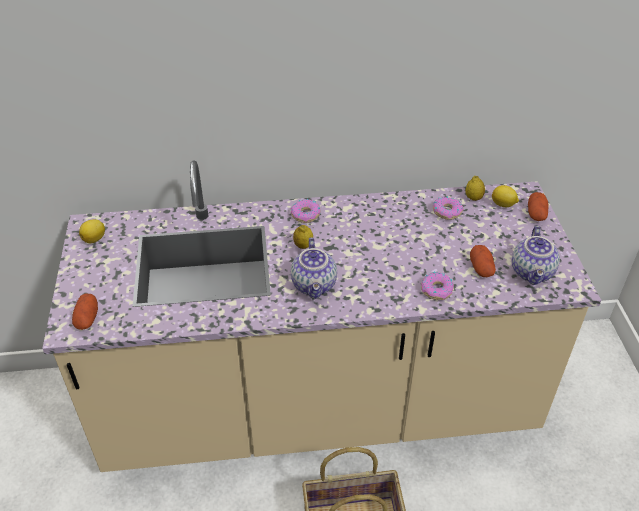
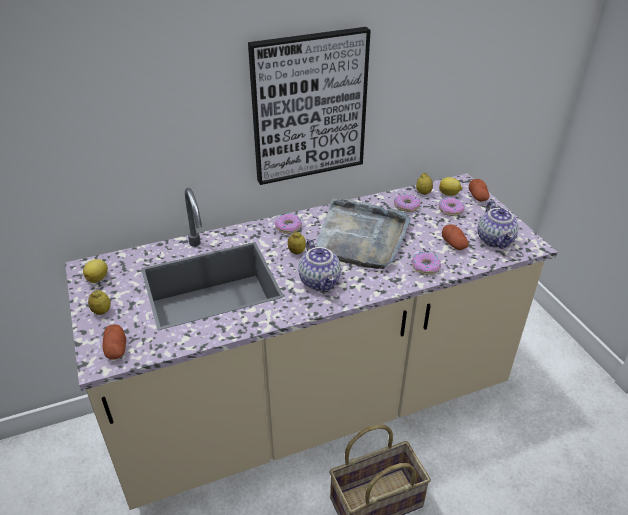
camera: 15 degrees left, 5 degrees down
(87, 275) = (102, 311): none -> lemon
(342, 87) = (309, 107): none -> picture
(379, 241) = (361, 237): none -> grey tray
(496, 225) = (450, 210): none -> donut

